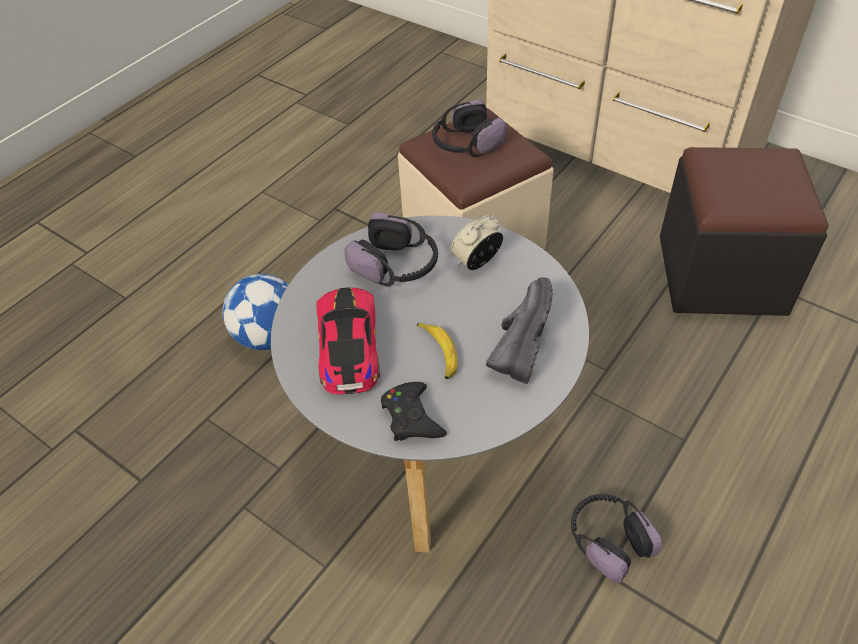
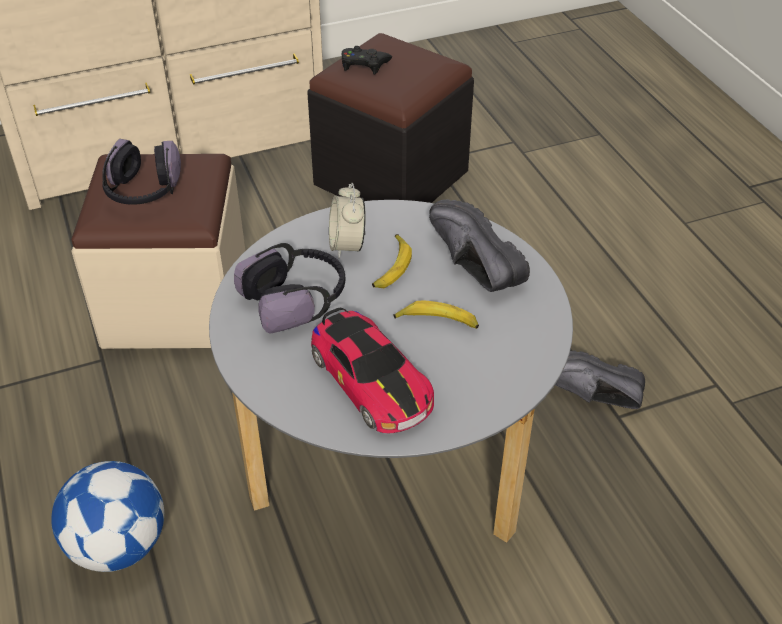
camera: 60 degrees left, 5 degrees down
(349, 346) = (370, 380): toy car -> toy car turned 150 degrees counterclockwise
(412, 417) = (498, 373): black game controller -> black game controller (364, 64)
(475, 297) = (391, 267): none -> banana
(608, 540) = (590, 397): headphones -> black shoe

